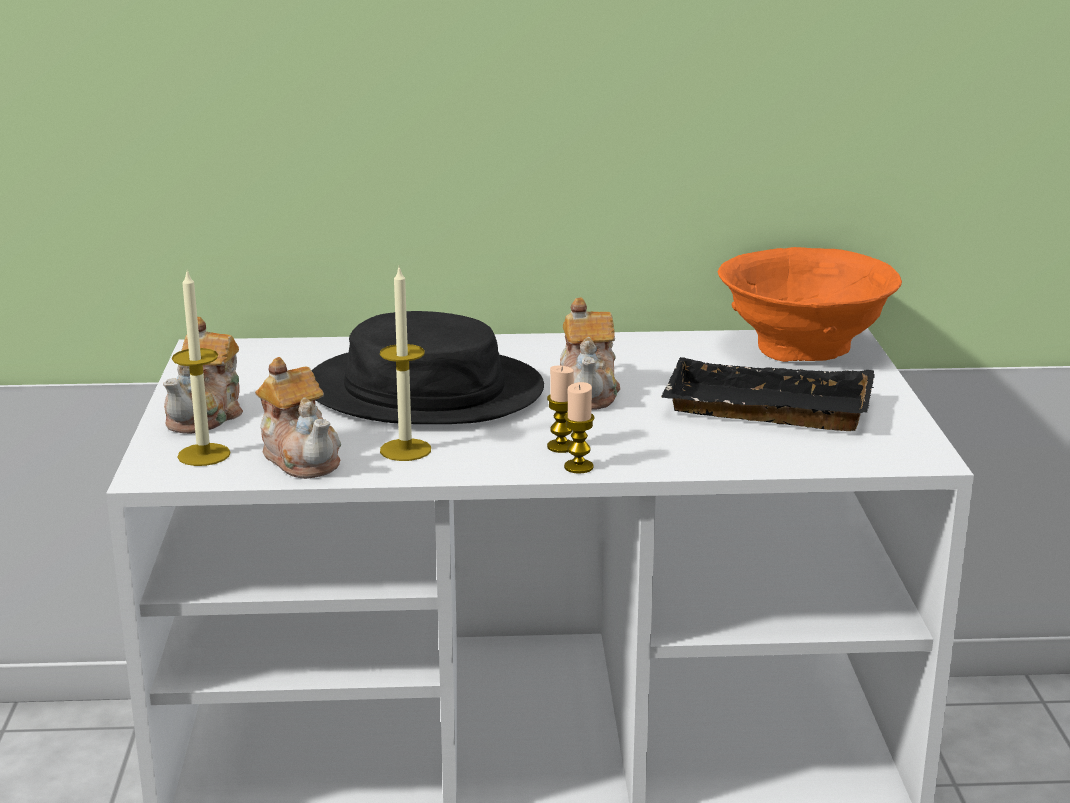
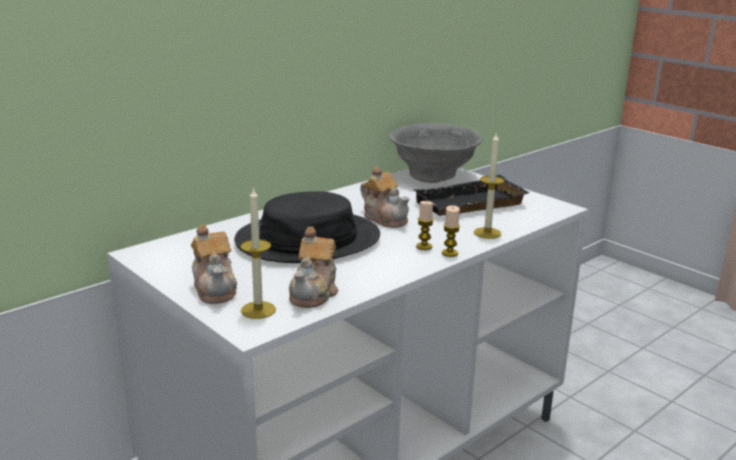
camera: 40 degrees left, 0 degrees up
(301, 457) = (314, 293): teapot -> teapot turned 90 degrees clockwise
(405, 450) = (358, 271): candle -> candle (487, 233)
(804, 349) = (433, 175): orange bowl -> grey bowl

